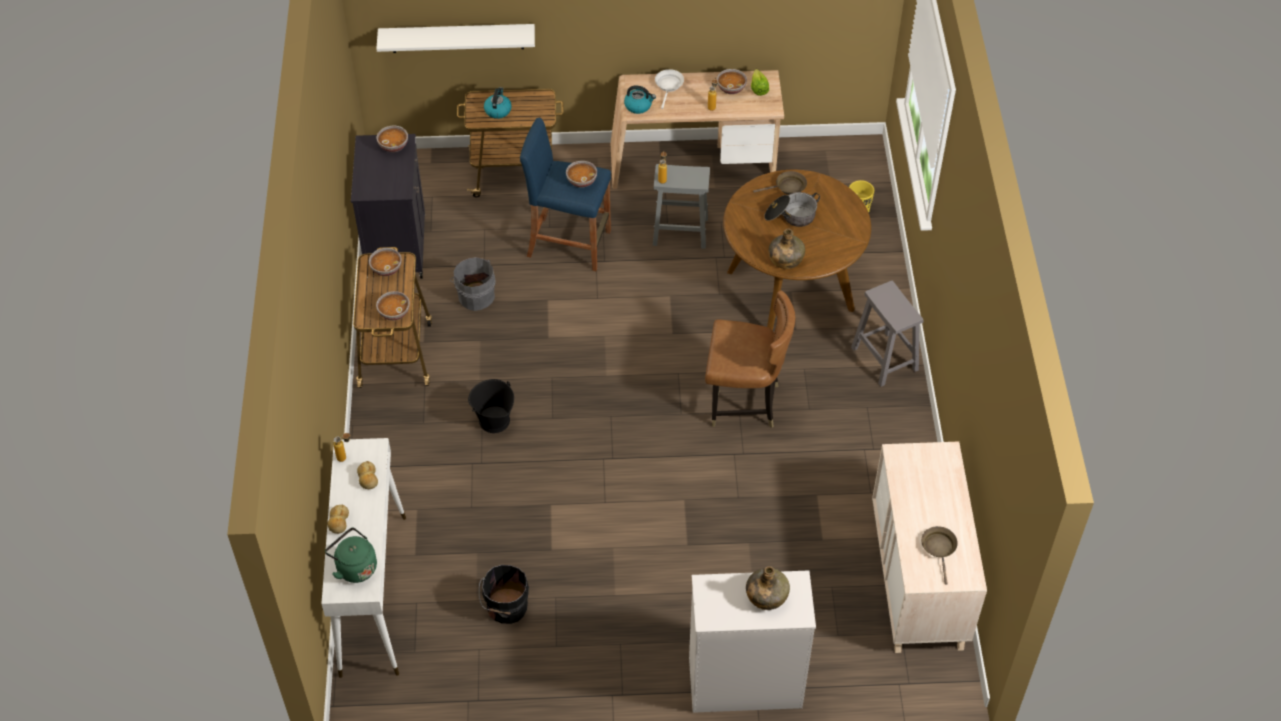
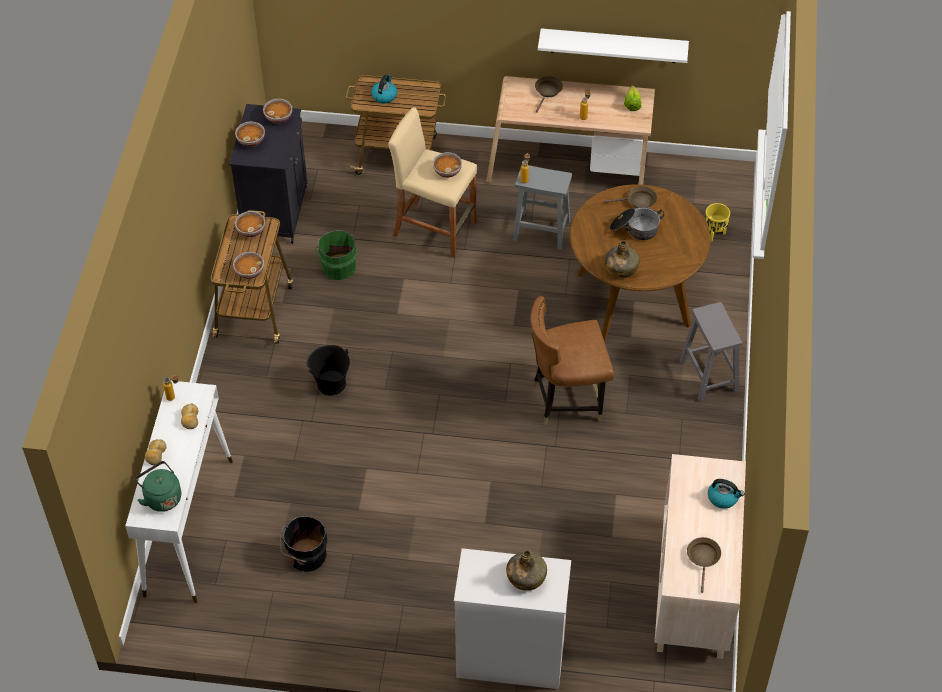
camera: 10 degrees right, 0 degrees up
(457, 38) = (354, 24): white shelf -> white shelf (613, 45)
(475, 295) = (338, 266): grey bucket -> green bucket
(569, 244) = (435, 229): blue stool -> beige stool
(638, 106) = (515, 107): kettle -> kettle (723, 498)
(669, 86) = (547, 92): white frying pan -> brown frying pan
(731, 88) = (606, 101): bowl -> bowl (251, 140)
(744, 403) = (566, 399): brown chair -> brown chair turned 150 degrees clockwise

